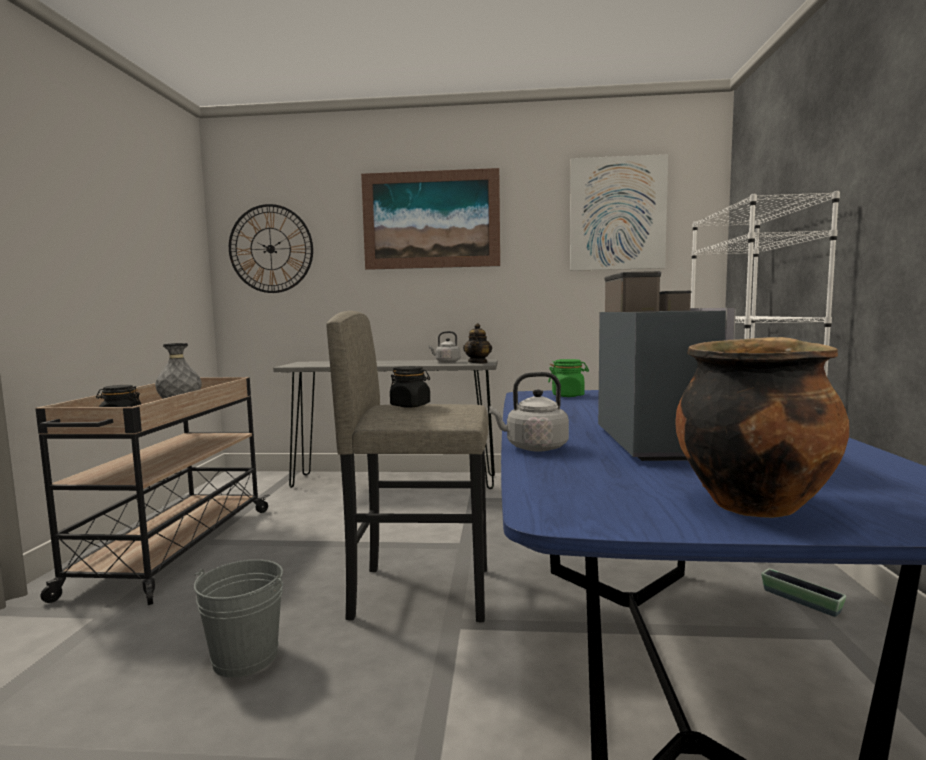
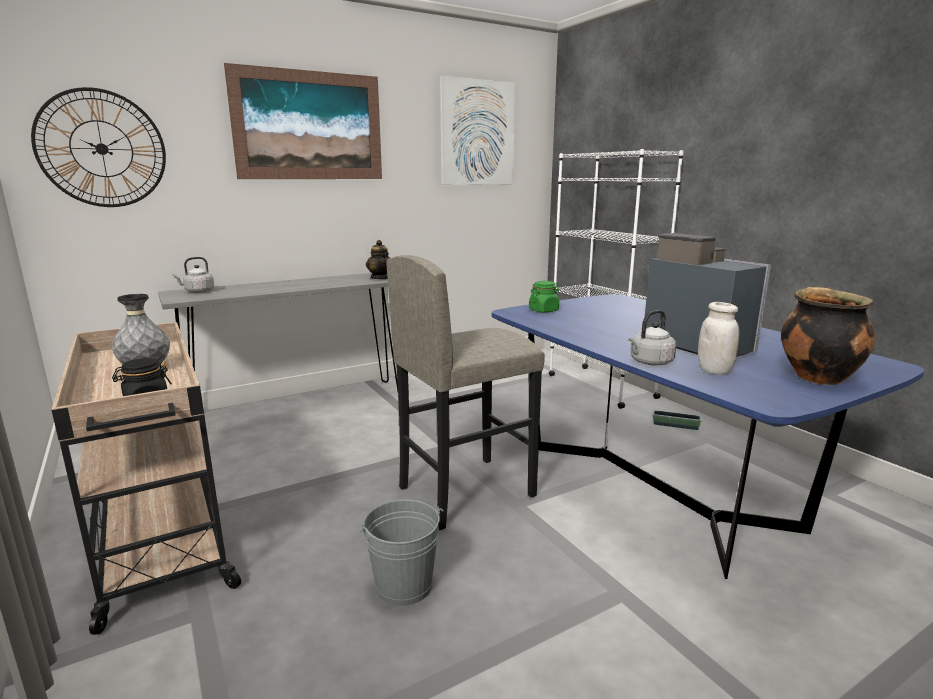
camera: 35 degrees left, 10 degrees up
(410, 405) = (461, 337): black jar -> none
(446, 362) = (346, 279): grey kettle -> grey kettle (198, 291)
(594, 468) = (714, 371): none -> white jar

